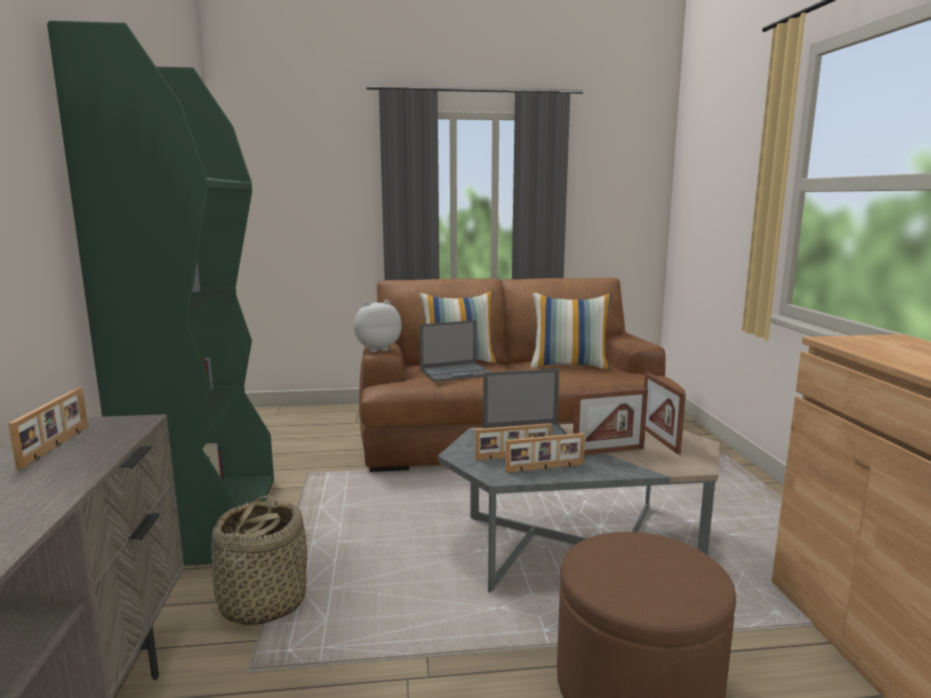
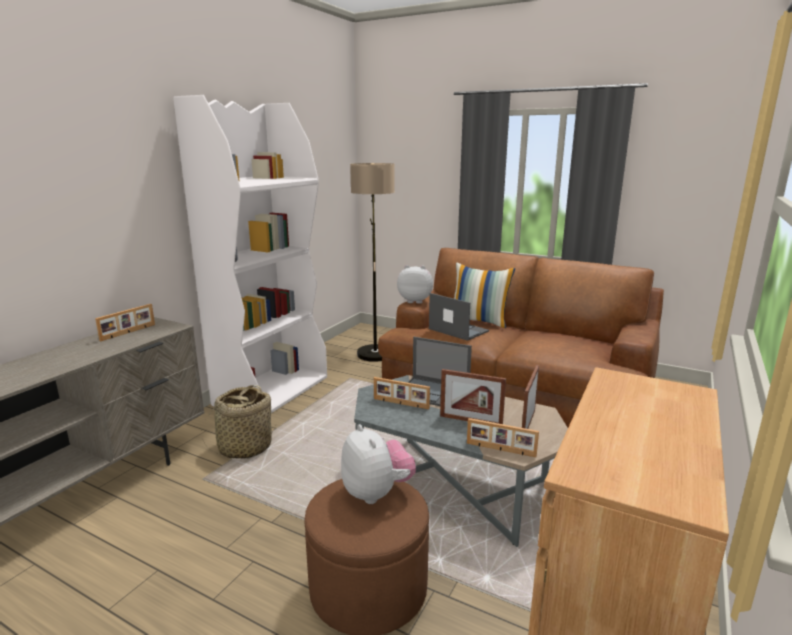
camera: 35 degrees right, 5 degrees up
(208, 518) = (272, 390): green bookcase -> white bookcase
(296, 432) = (375, 348): none -> floor lamp
(456, 372) = (457, 330): laptop -> laptop turned 150 degrees counterclockwise
(545, 468) = (406, 418): picture frame -> picture frame (500, 450)
(569, 366) = (556, 343): pillow -> none
(632, 551) = (377, 493): none -> plush toy

